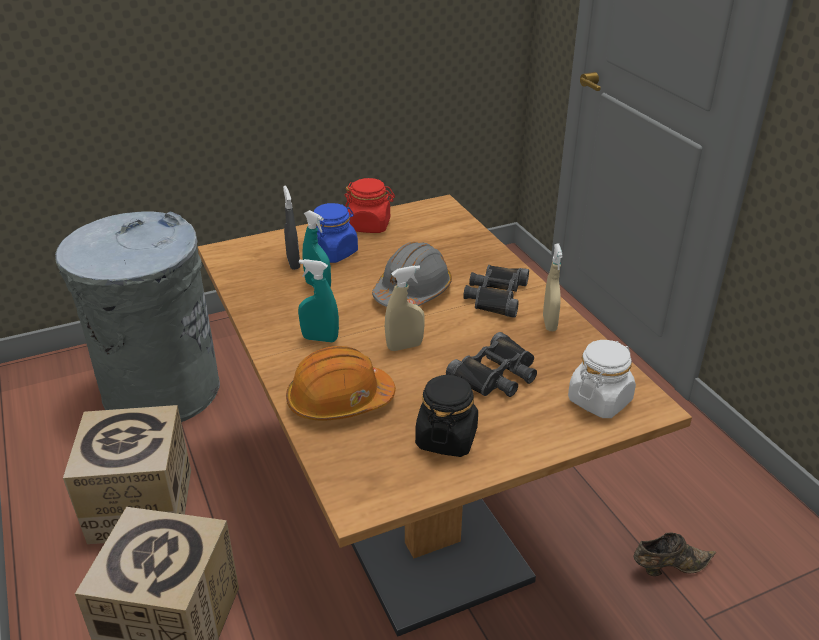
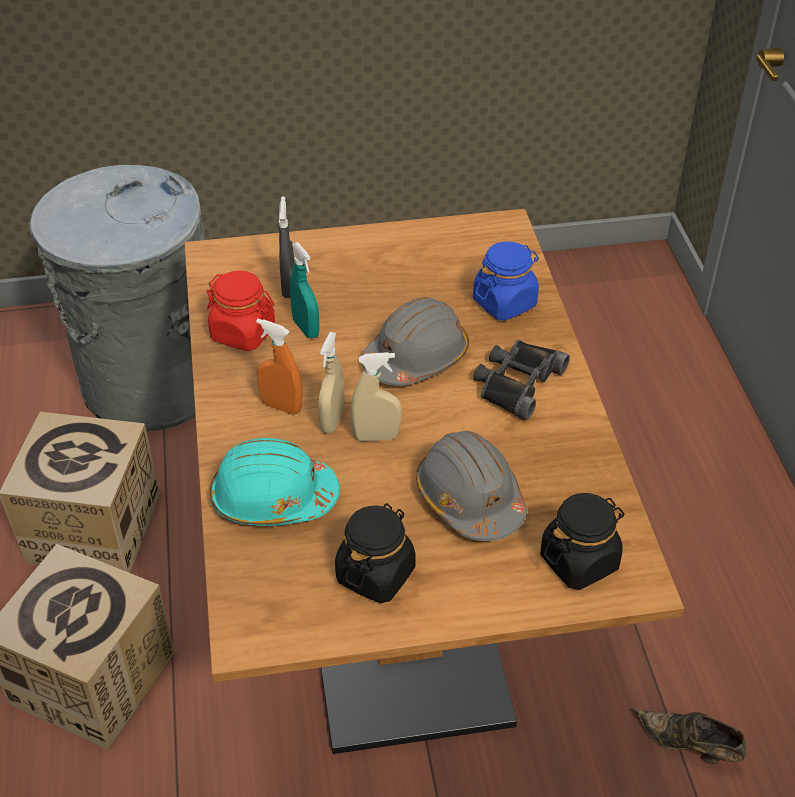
camera: 15 degrees right, 10 degrees up
(320, 339) = (281, 406): turquoise spray bottle -> orange spray bottle
(333, 252) = (342, 280): blue jar -> blue jar (505, 302)
(339, 401) = (273, 498): orange hard hat -> turquoise hard hat
(369, 225) = (402, 244): red jar -> red jar (243, 333)
(496, 375) = (469, 499): black binoculars -> grey hard hat
(549, 323) = (567, 437): beige spray bottle -> beige spray bottle (332, 421)
(599, 400) = (579, 561): white jar -> black jar
(668, 567) = (689, 747): brown shoe -> brown shoe turned 150 degrees counterclockwise

